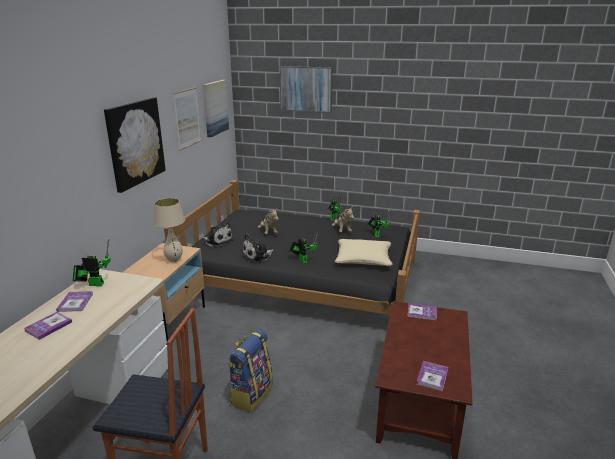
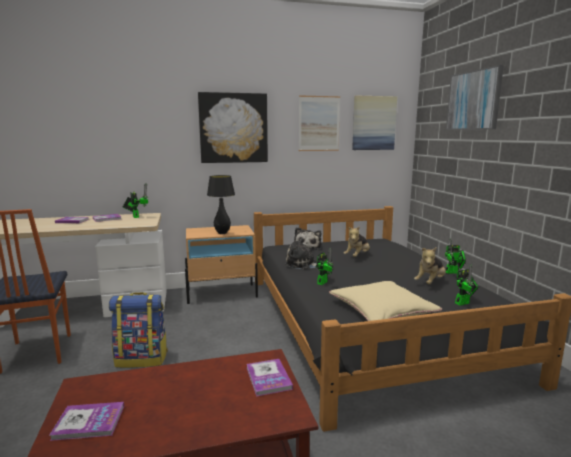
camera: 60 degrees right, 10 degrees down
(174, 260) = (222, 233): beige table lamp -> black table lamp

